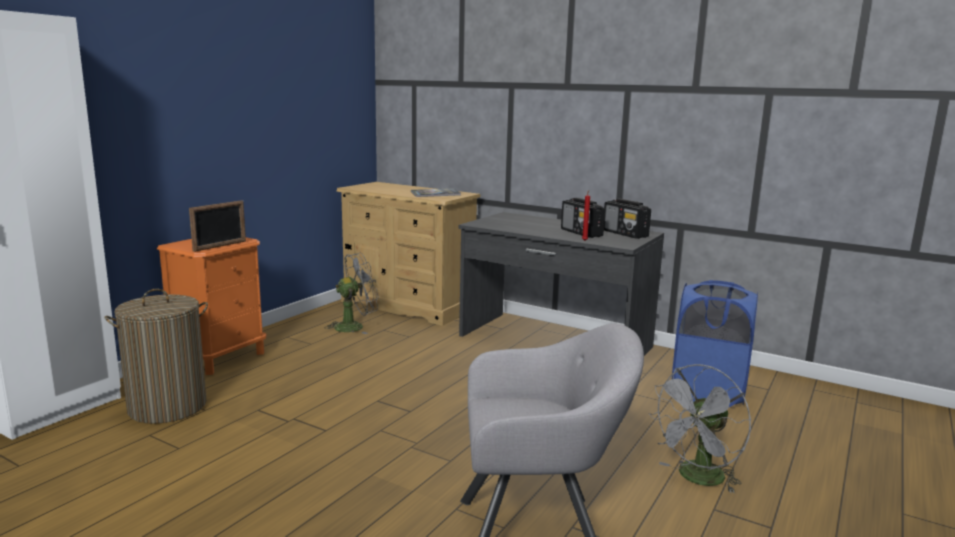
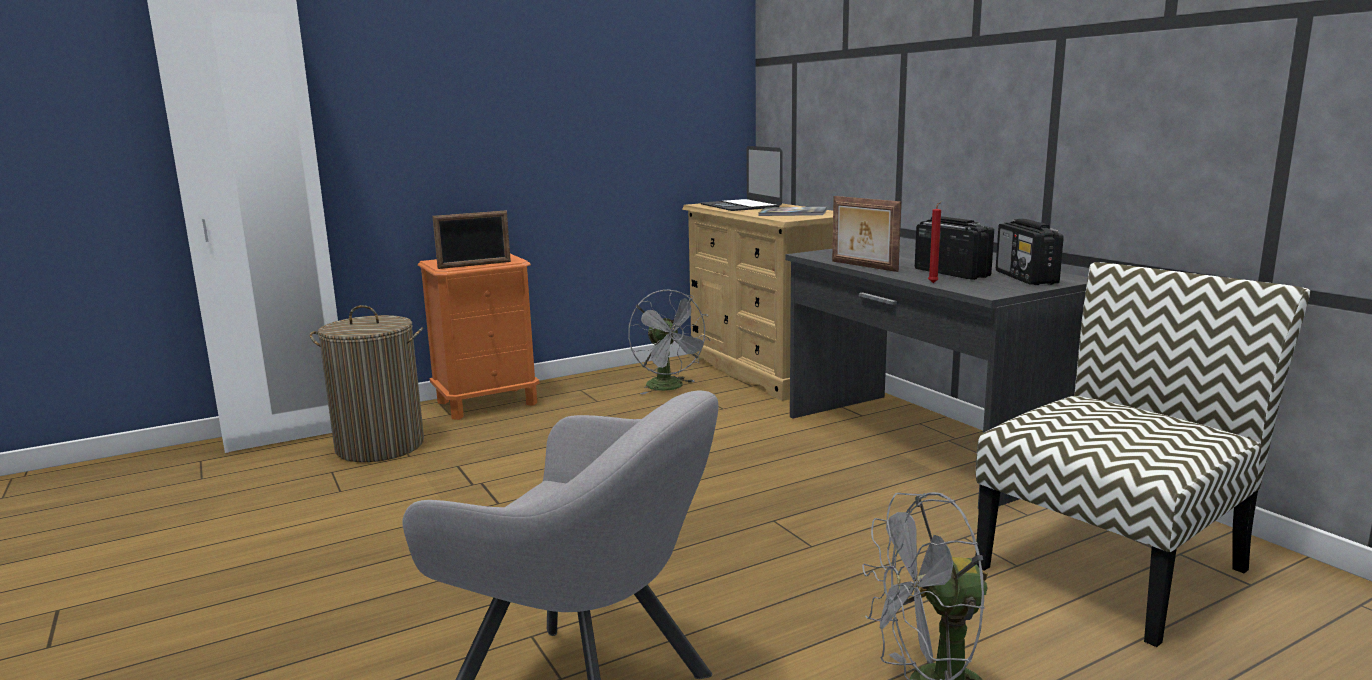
camera: 30 degrees right, 0 degrees up
(355, 326) = (670, 388): grey fan -> grey fan turned 60 degrees clockwise
(384, 188) = (740, 206): none -> laptop
(524, 231) = (863, 266): none -> picture frame
(581, 233) = (951, 273): radio -> radio turned 150 degrees clockwise
(708, 393) = (1111, 566): blue laundry basket -> chair

